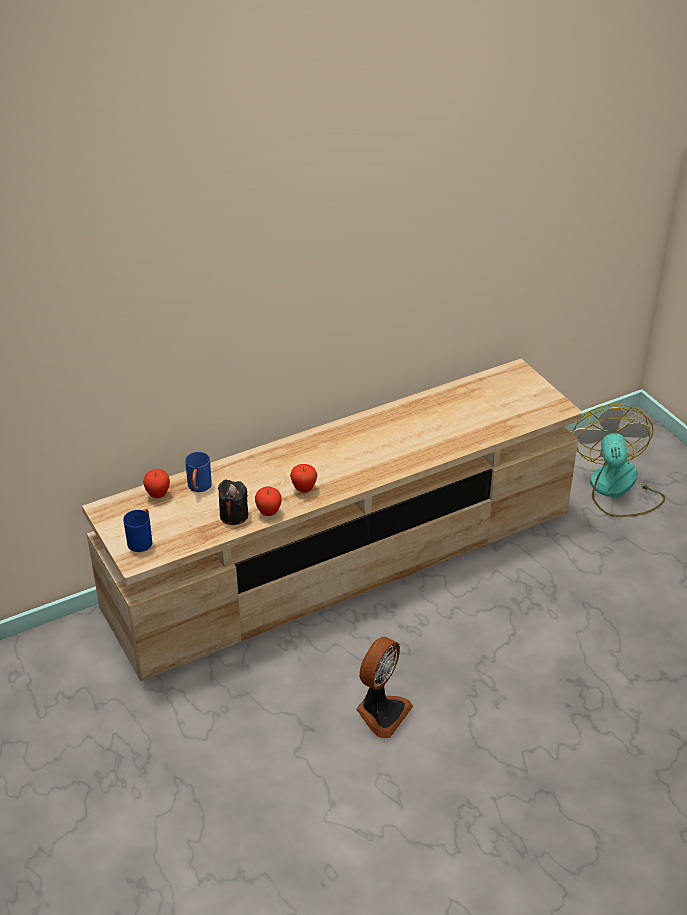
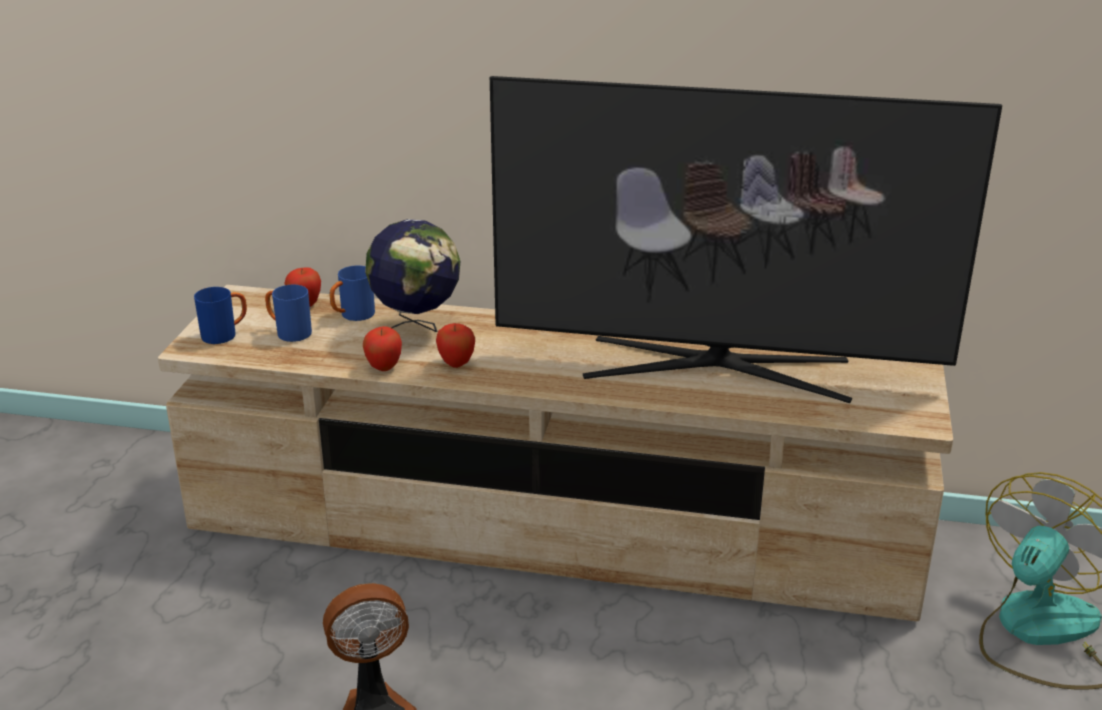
camera: 40 degrees right, 10 degrees down
(178, 519) = (288, 332): none -> blue mug
(234, 515) = (345, 354): black candle -> none
(251, 479) = (417, 331): none -> globe
(435, 423) = (716, 368): none -> television

